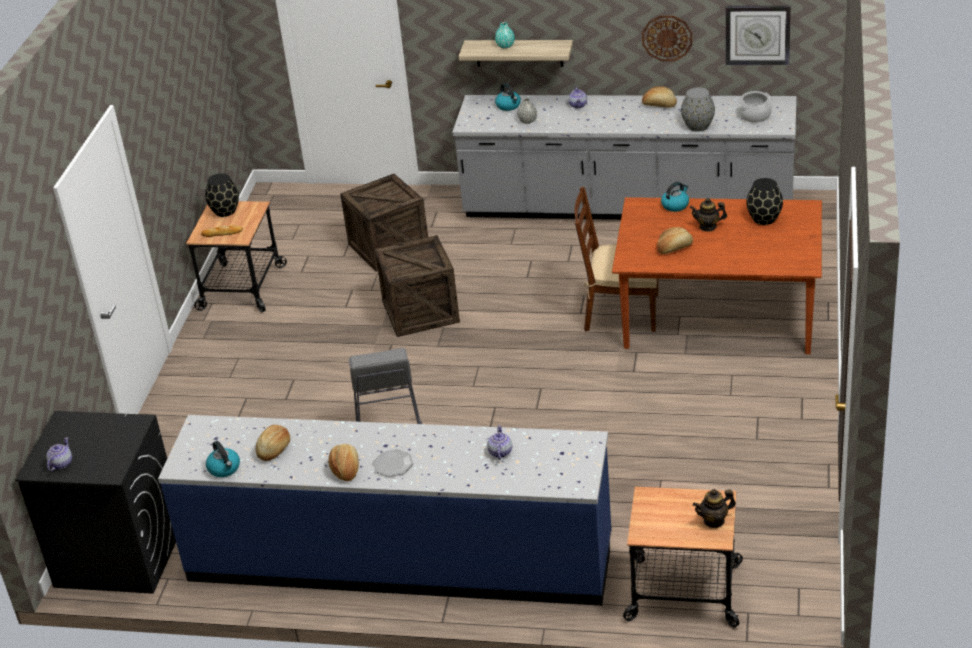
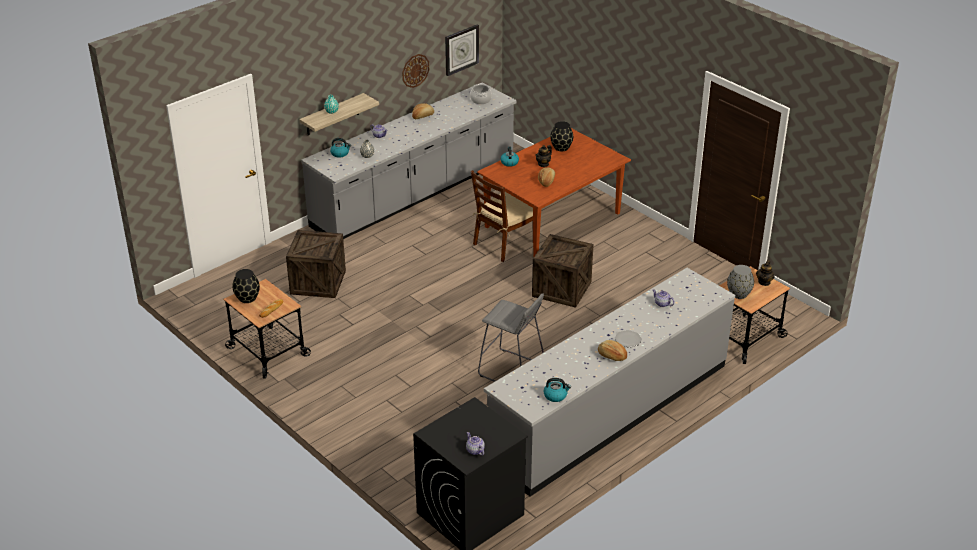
camera: 55 degrees left, 0 degrees up
(274, 449) = (561, 371): bread -> none
(399, 559) = (610, 412): blue counter -> grey counter
(420, 311) = (400, 302): crate -> crate (561, 289)
(697, 126) = (463, 117): grey vase -> grey vase (739, 294)

